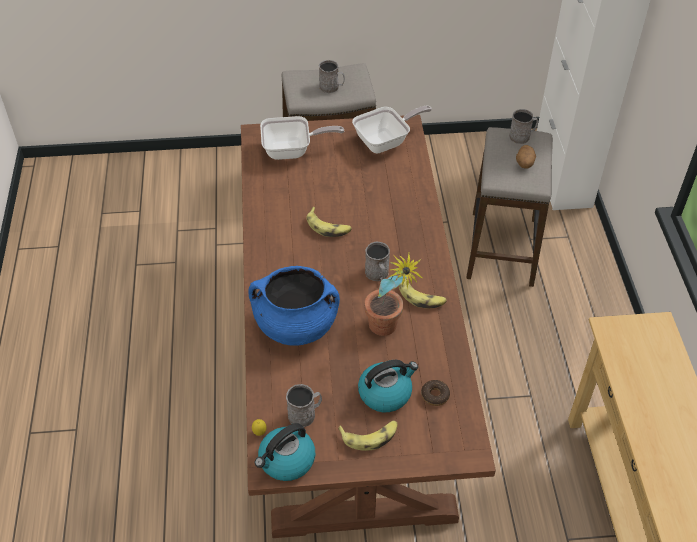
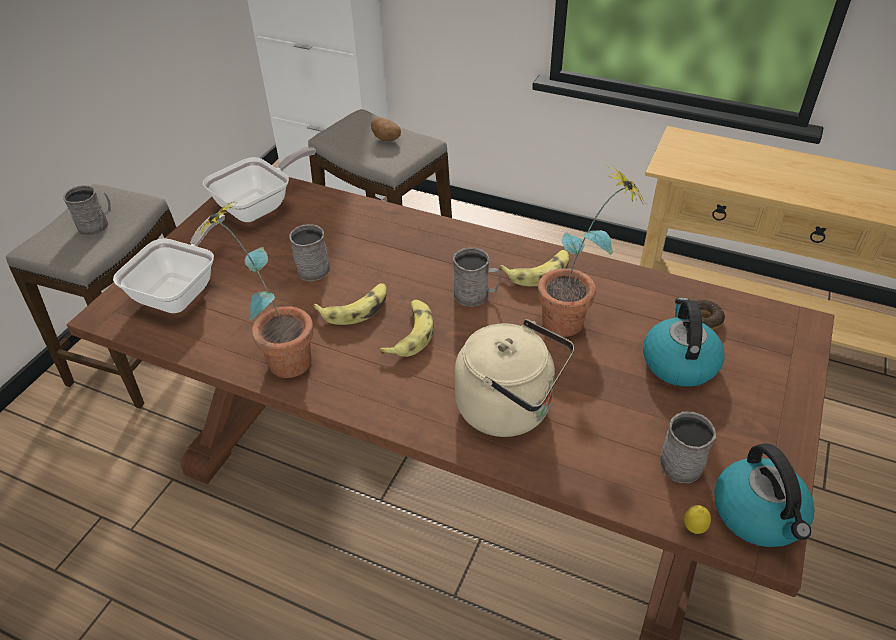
camera: 60 degrees left, 5 degrees down
(270, 214) = (278, 358): none -> potted plant
(296, 325) = (510, 408): blue cooking pot -> beige kettle
(370, 436) = (745, 404): banana -> banana (410, 334)
(386, 141) = (260, 206): frying pan -> frying pan turned 45 degrees clockwise
(522, 136) = (348, 124): grey mug -> grey mug (315, 267)

